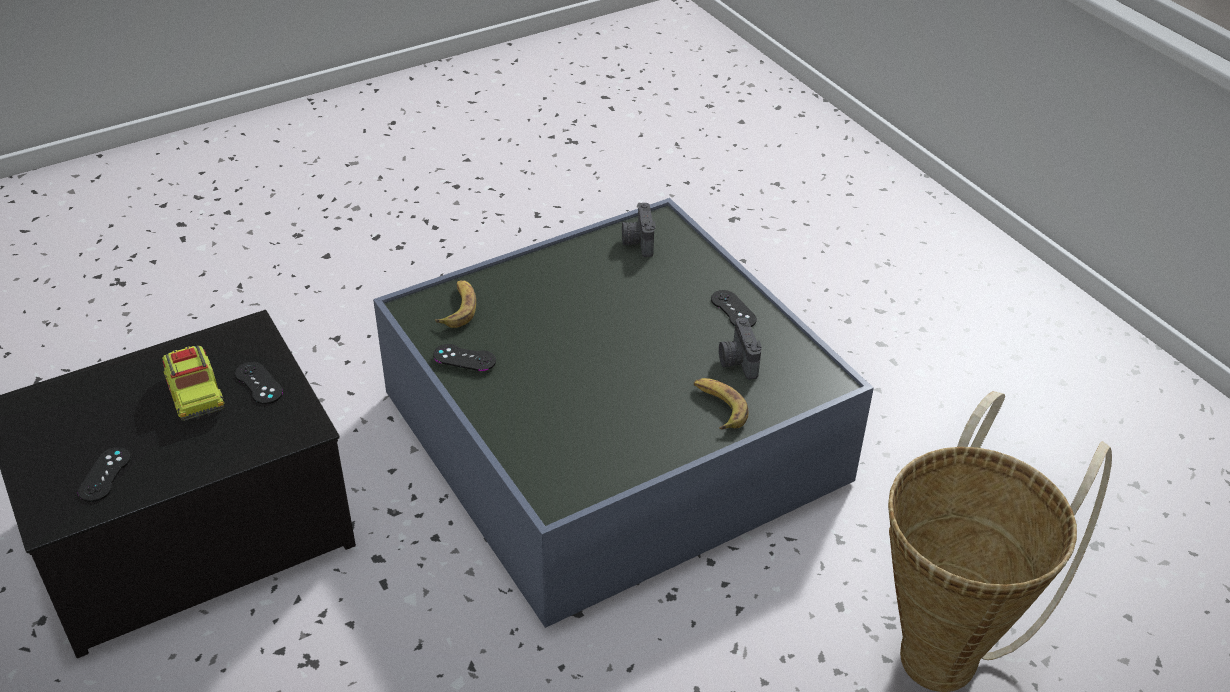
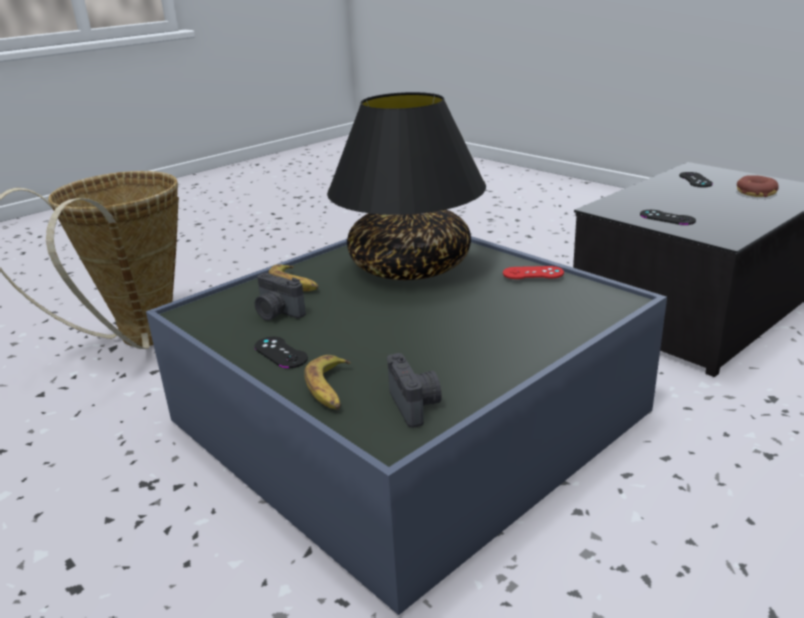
camera: 170 degrees right, 15 degrees down
(87, 415) = (755, 193): none -> donut
(195, 394) = (702, 208): toy truck -> none
(458, 308) = (577, 308): banana -> banana (330, 389)
(464, 358) = (533, 273): black game controller -> red game controller
(583, 408) = (411, 268): none -> black table lamp
(737, 362) = (277, 313): camera -> camera turned 150 degrees clockwise

